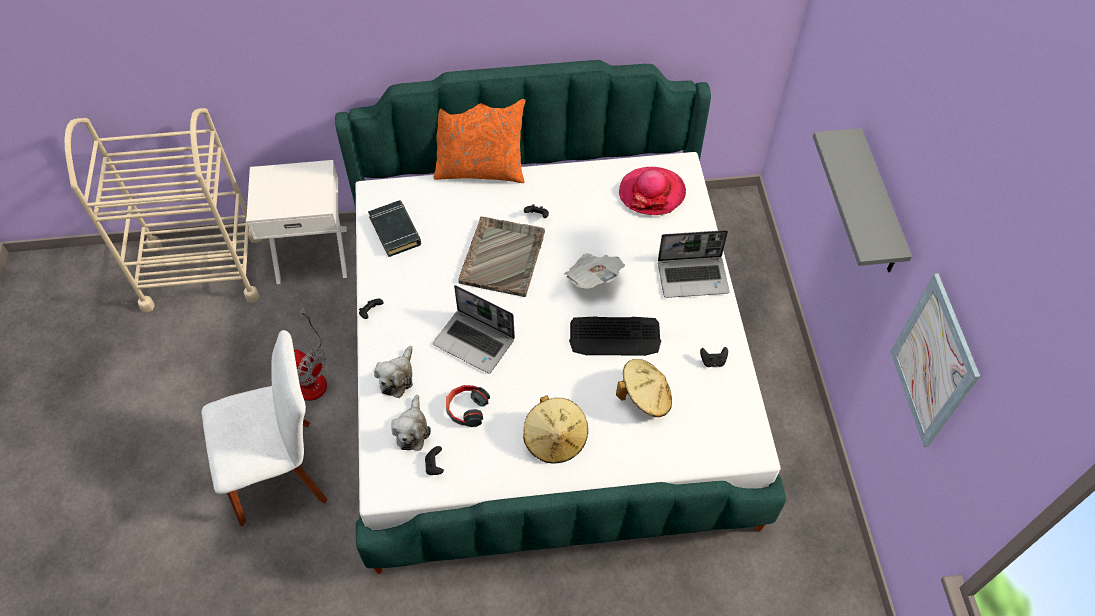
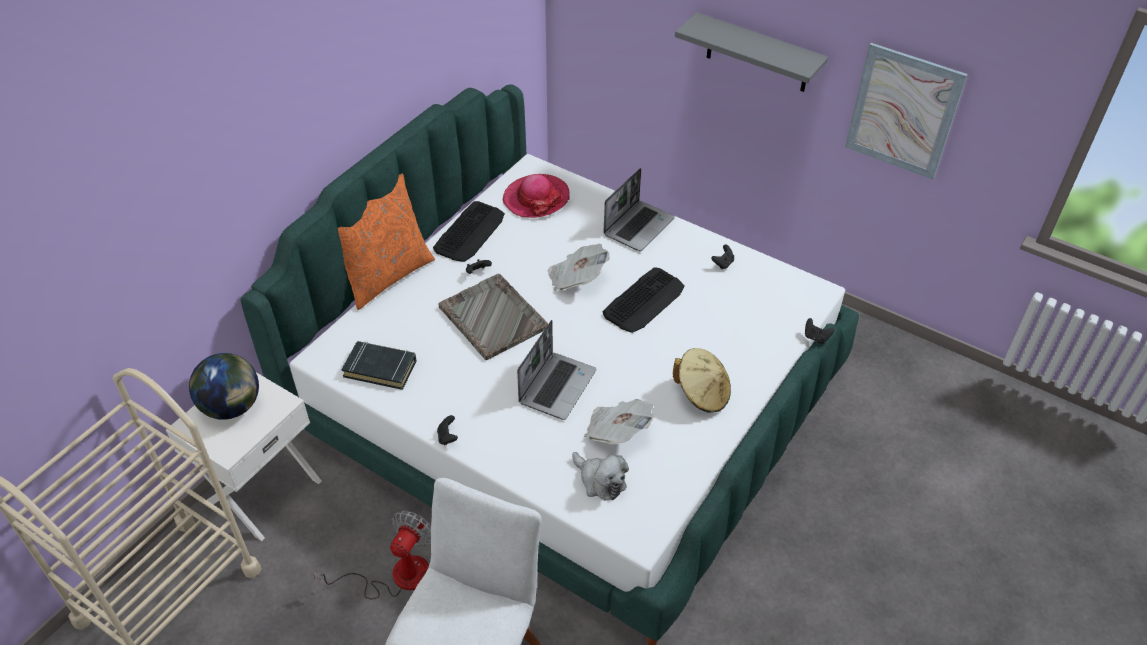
camera: 50 degrees left, 10 degrees down
(295, 183) = (232, 407): none -> globe
(311, 376) = (396, 576): fan -> fan turned 45 degrees counterclockwise
(397, 377) = (536, 459): plush toy -> none
(434, 466) = (651, 486): black game controller -> black game controller (816, 337)
(466, 409) = (617, 431): headphones -> newspaper
(475, 342) = (557, 386): laptop -> laptop turned 45 degrees counterclockwise
(572, 181) = (470, 232): none -> keyboard
(645, 397) = (716, 318): beige hat -> none

